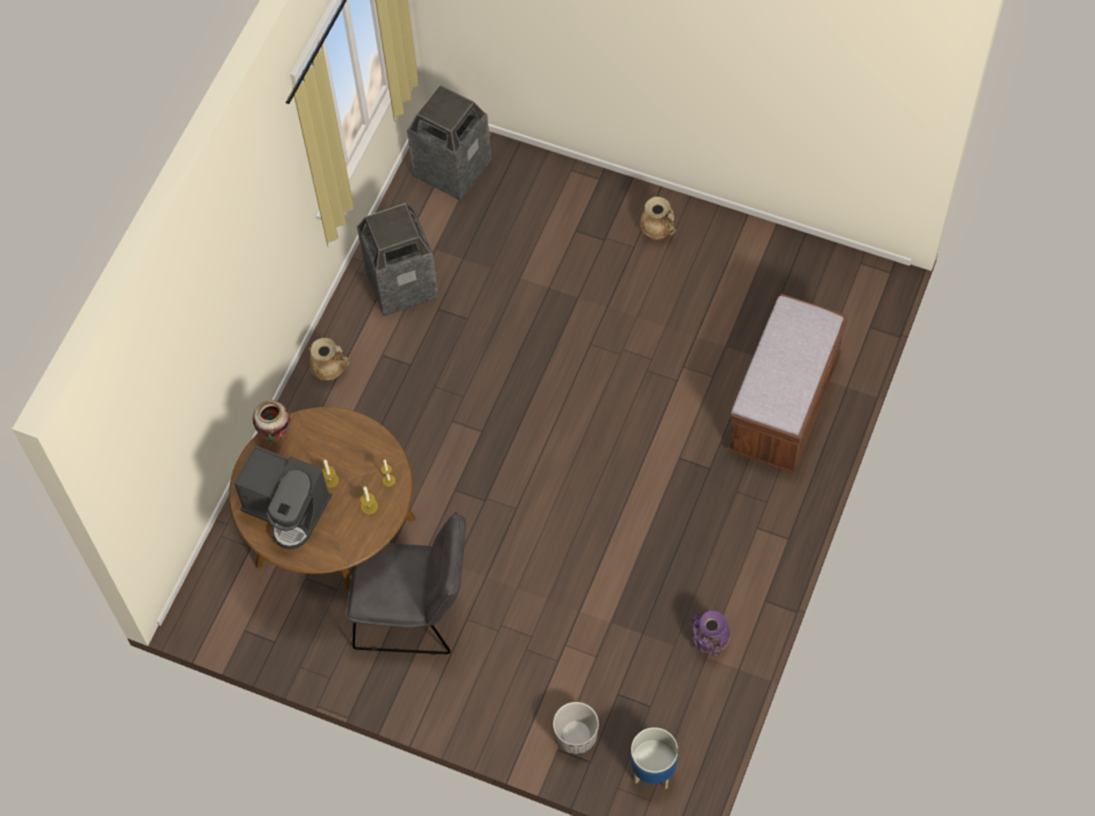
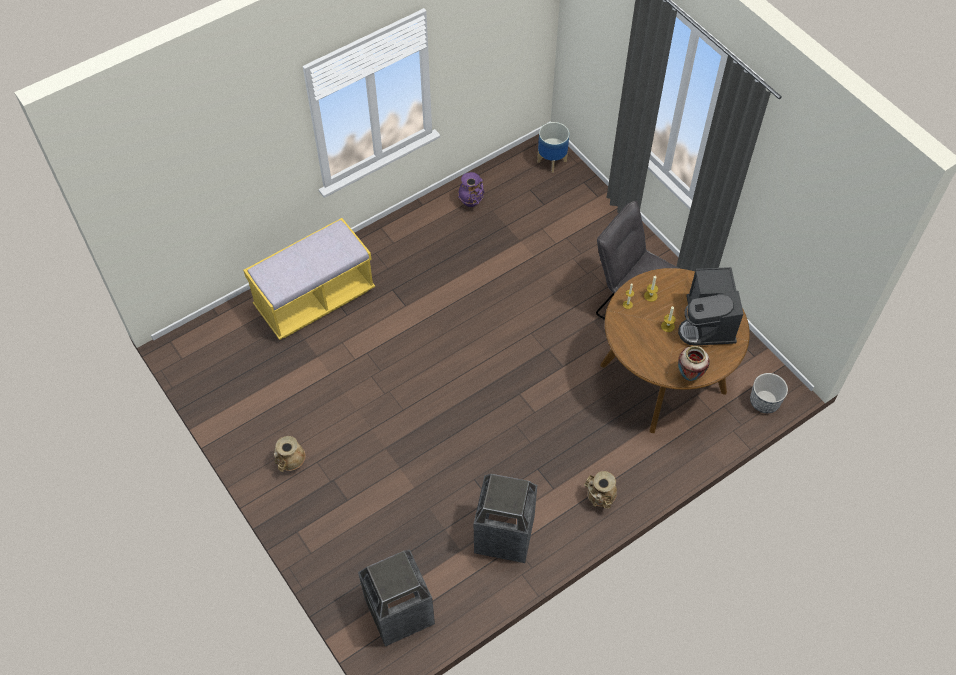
camera: 150 degrees left, 5 degrees down
(287, 509) = (707, 323): coffee machine -> coffee machine turned 150 degrees counterclockwise
(576, 736) = (583, 197): planter -> planter (764, 401)
(784, 406) = (315, 299): brown bench -> yellow bench

